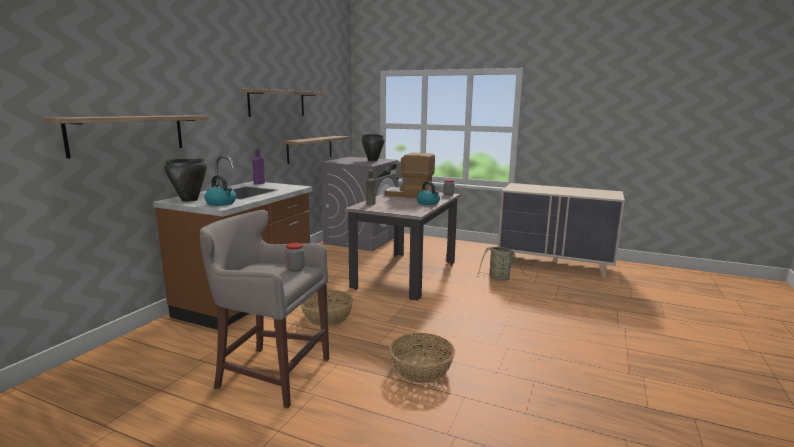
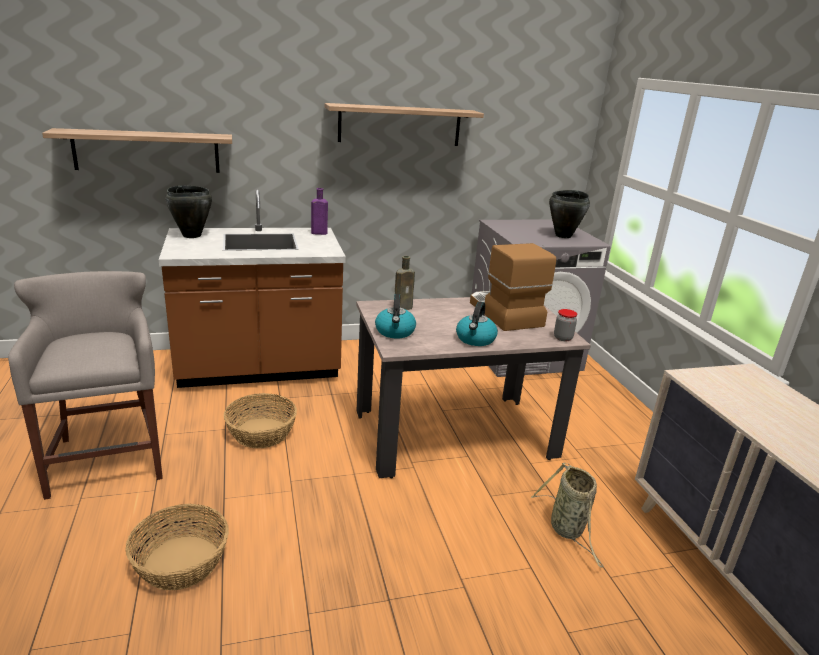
camera: 50 degrees right, 10 degrees up
(221, 203) = (190, 250): kettle -> kettle (395, 332)
(295, 269) = (106, 357): jar -> none
(310, 149) = (466, 197): shelf -> none

